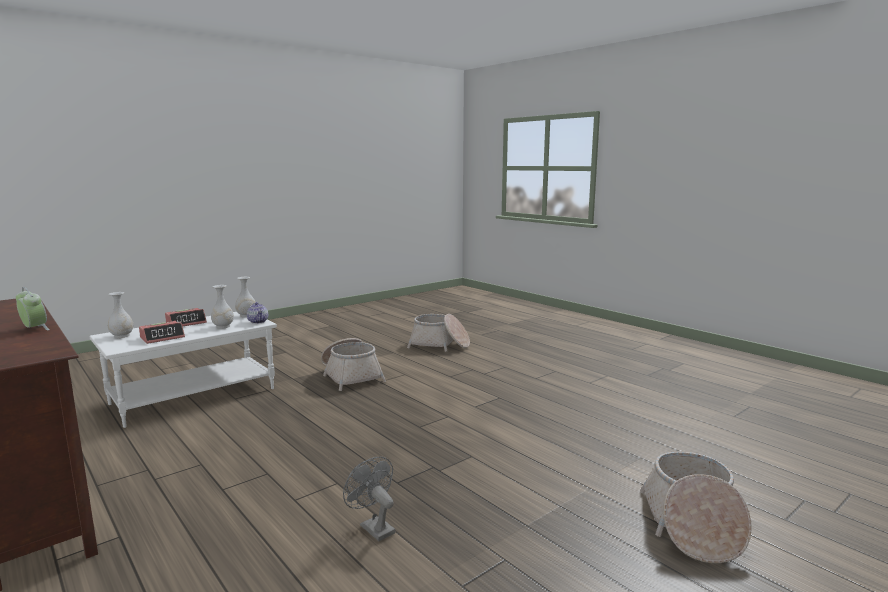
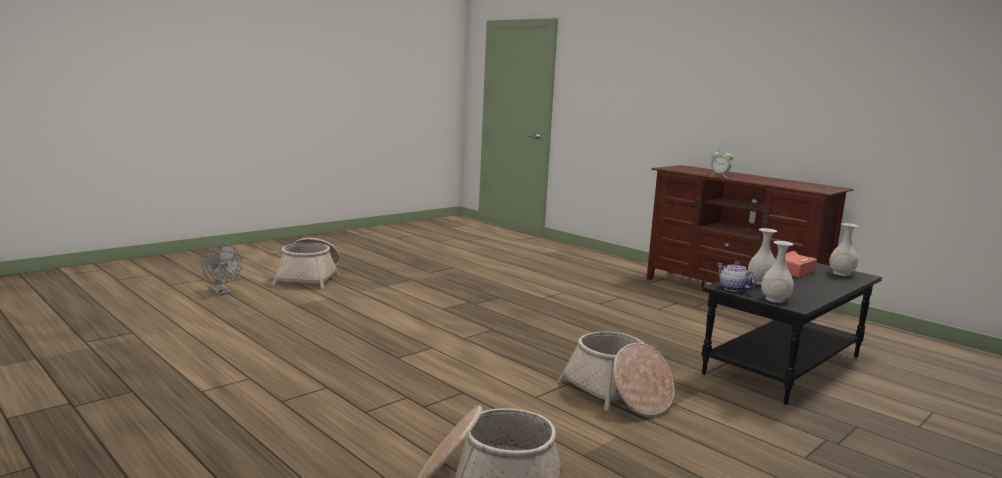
camera: 175 degrees right, 0 degrees up
(186, 323) = (822, 289): alarm clock -> none
(194, 396) = (784, 365): white coffee table -> black coffee table
(373, 527) = (505, 282): grey fan -> grey fan (222, 292)

